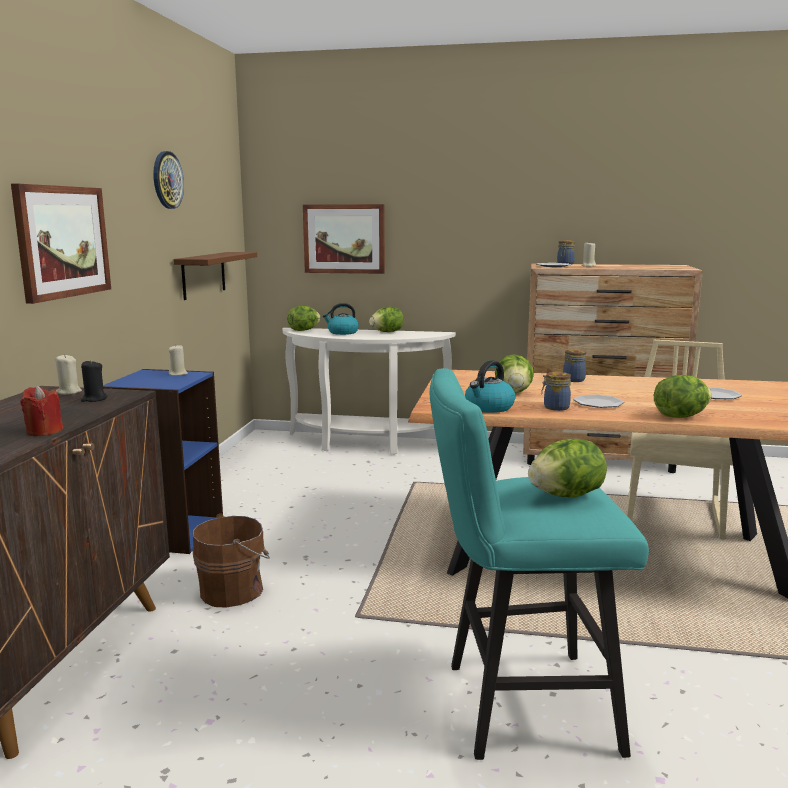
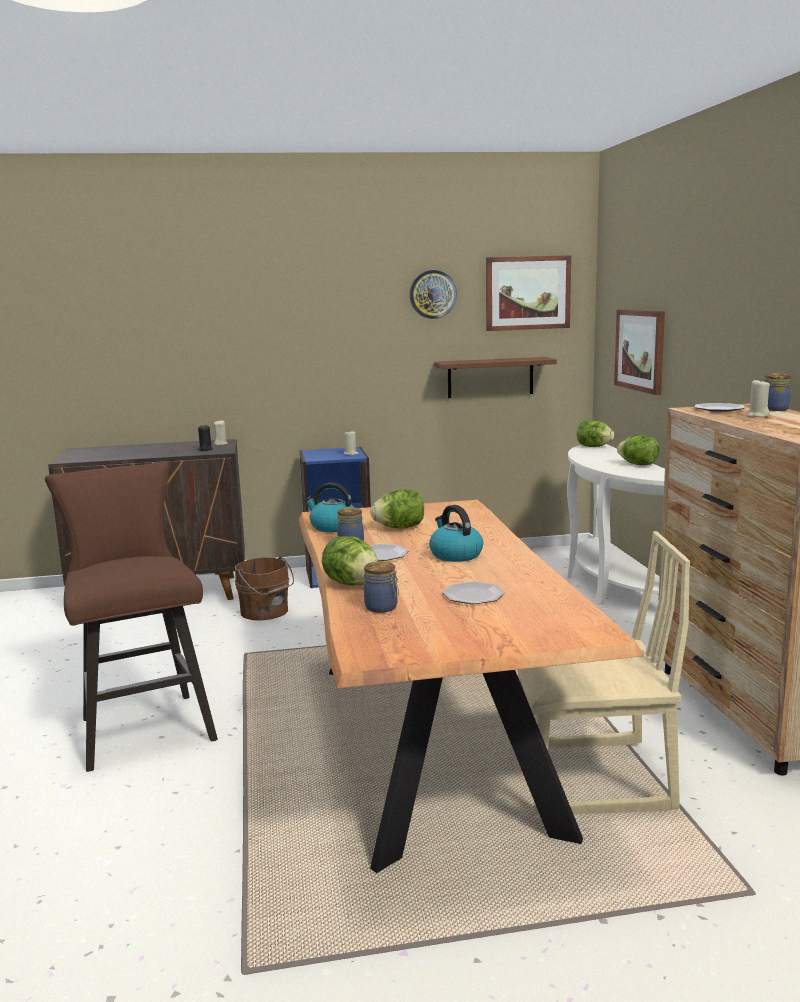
camera: 70 degrees right, 0 degrees up
(44, 431) = (133, 456): red candle -> none
(62, 241) = (281, 347): picture -> picture (527, 293)
(342, 332) = (605, 456): kettle -> kettle (455, 555)
(517, 706) = (143, 725): turquoise stool -> brown stool
(566, 495) = (118, 568): lettuce -> none
(574, 380) = (486, 541): jar -> jar (382, 608)

